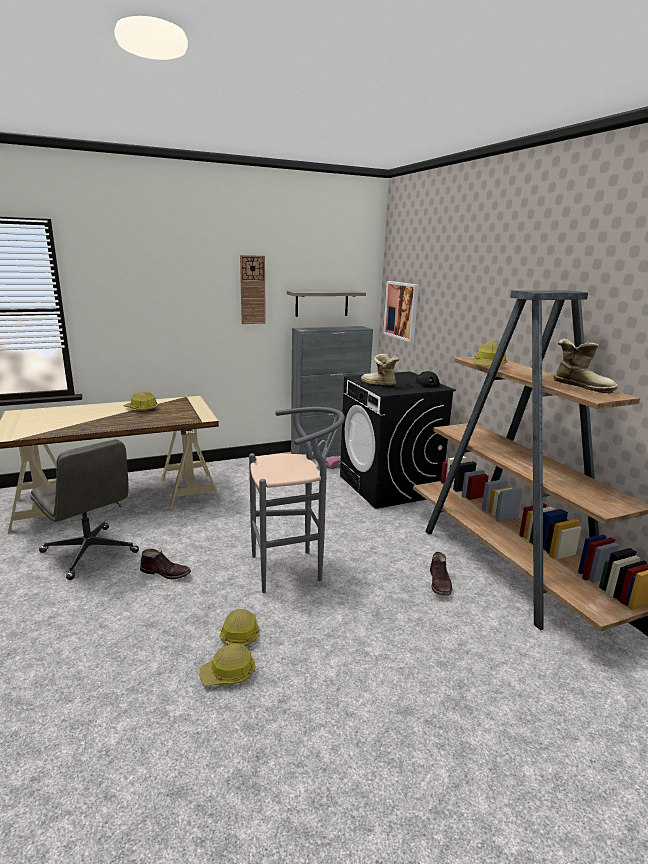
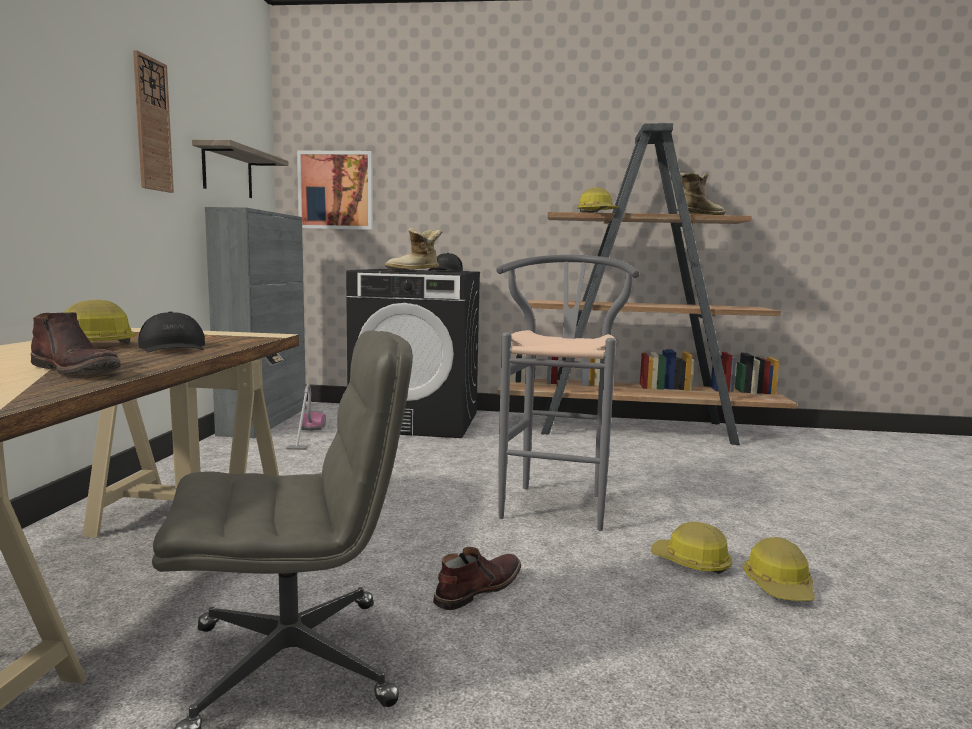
camera: 60 degrees left, 10 degrees down
(149, 418) = (173, 347): none -> black cap
(440, 583) = (645, 453): brown boot -> brown boot (77, 370)

